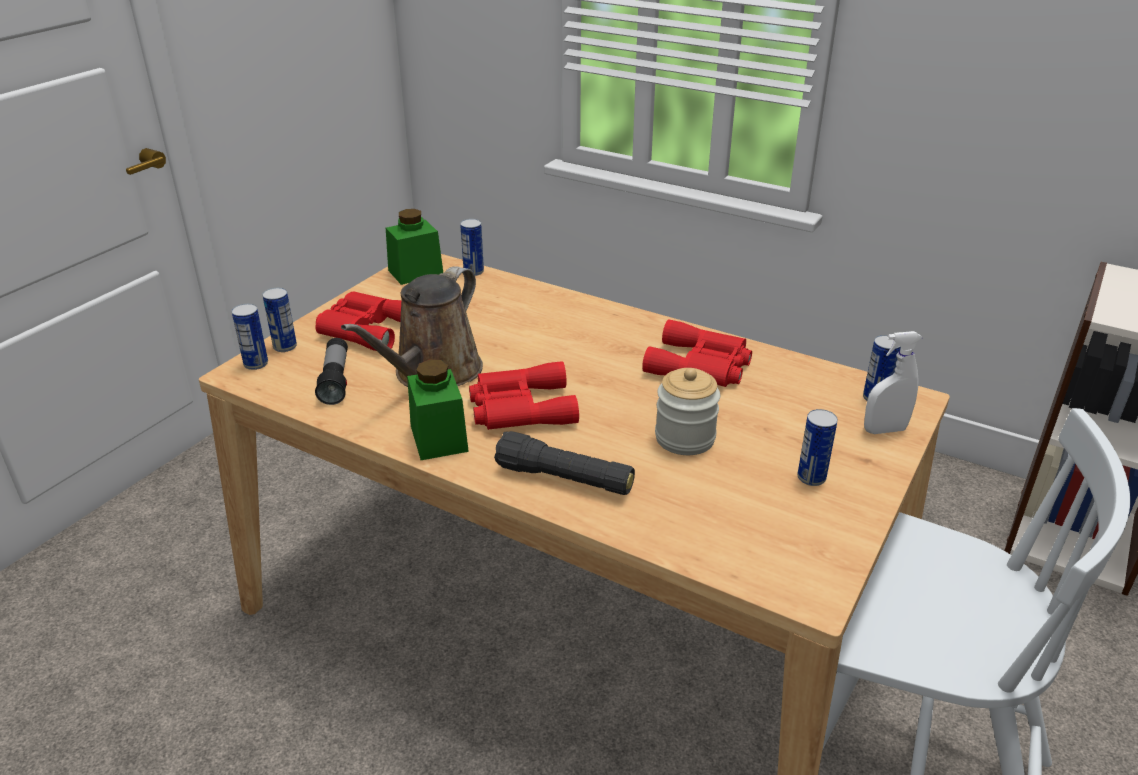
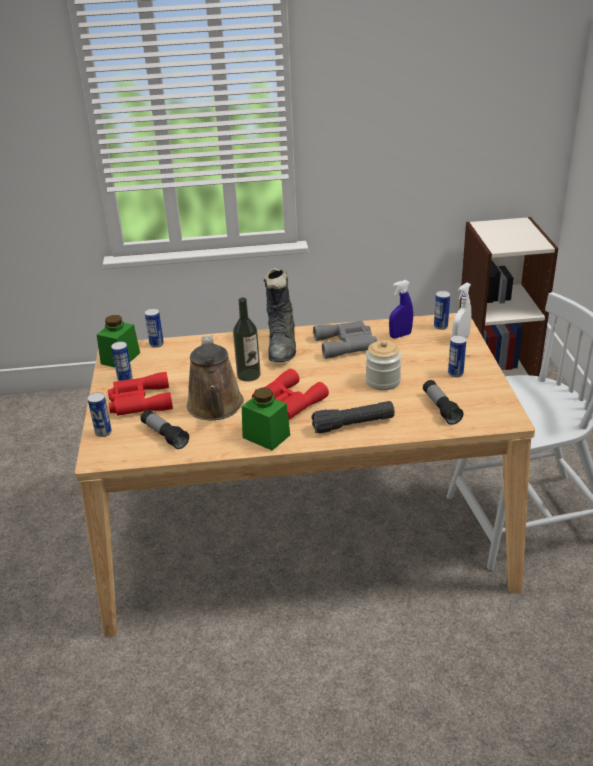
camera: 35 degrees left, 0 degrees up
(256, 364) = (100, 449): can -> can (125, 379)
(523, 351) = (248, 375): none -> bottle
(612, 333) = (282, 346): none -> black boot
(701, 366) = (347, 344): red binoculars -> grey binoculars
(720, 519) = (441, 408): none -> flashlight
(794, 385) = (400, 335): none -> blue spray bottle

